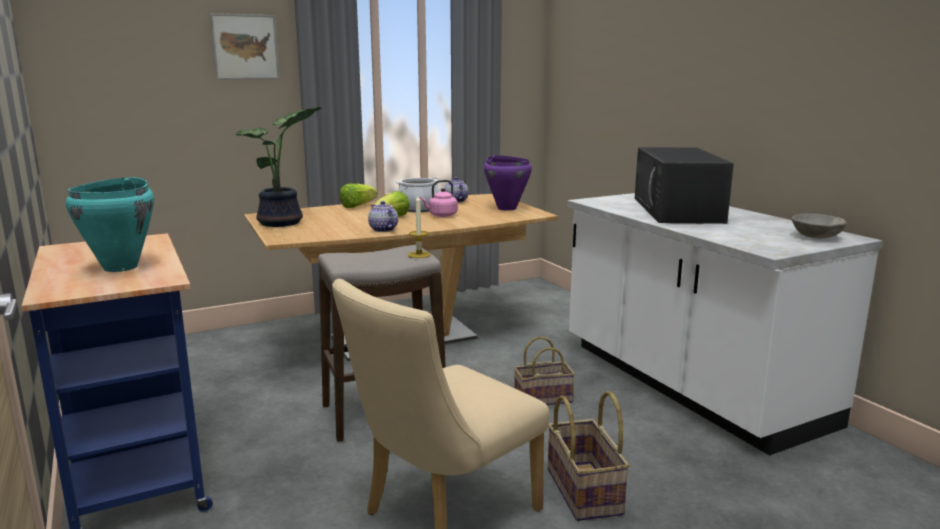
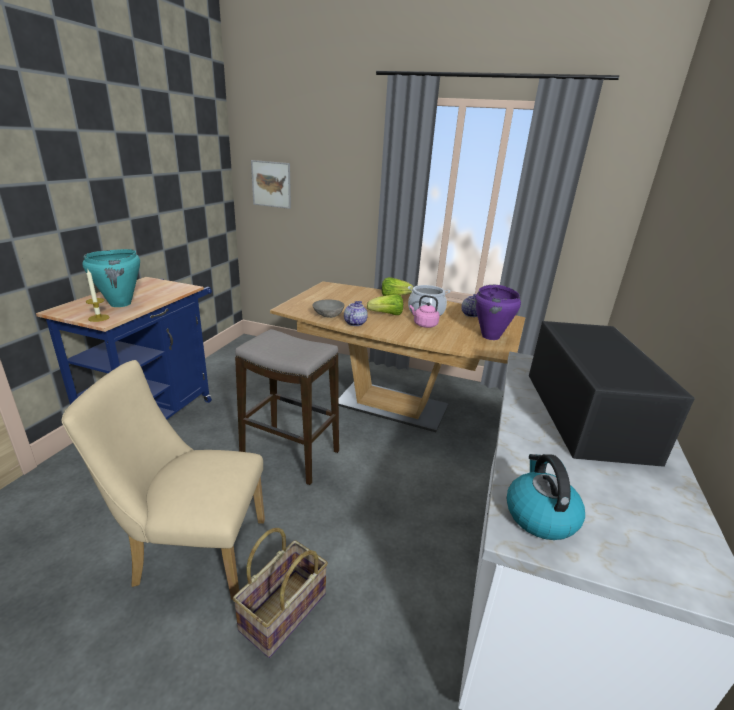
camera: 45 degrees right, 10 degrees up
(245, 47) = (352, 160): picture -> picture (271, 184)
(283, 223) = (320, 295): potted plant -> none
(419, 255) = (307, 356): candle -> candle (98, 318)
(544, 398) = (394, 512): basket -> none
(678, 210) = (584, 412): black microwave -> black microwave turned 135 degrees clockwise
(762, 244) = (539, 515): none -> kettle
(816, 236) = (657, 552): grey bowl -> grey bowl (328, 315)

